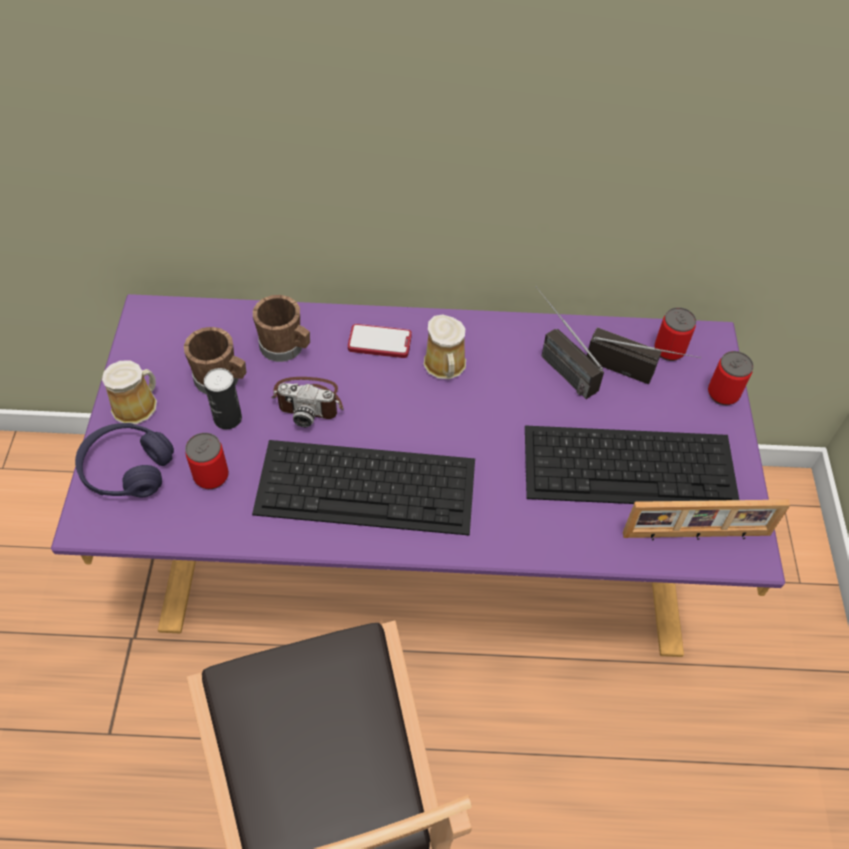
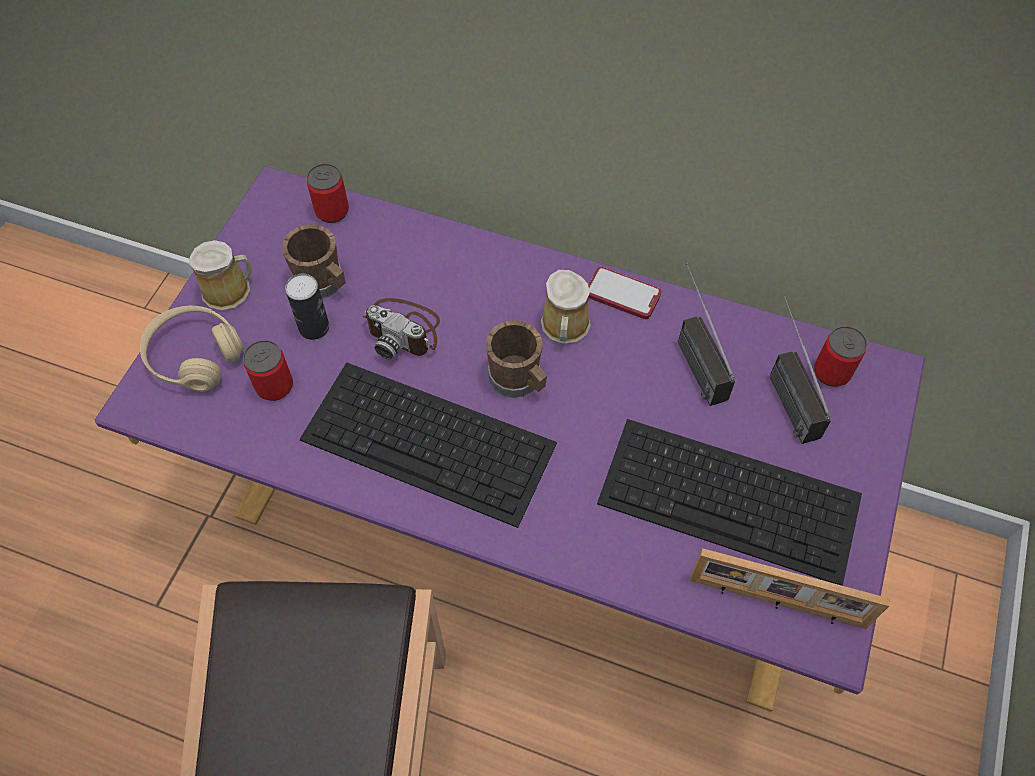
camera: 20 degrees right, 5 degrees up
(127, 469) = (195, 356): purple headphones -> beige headphones
(286, 348) = (402, 264): brown mug -> brown mug (518, 380)
(379, 342) = (503, 282): phone -> phone (622, 294)
(637, 372) = (783, 389): radio -> radio turned 150 degrees counterclockwise
(723, 394) = (876, 442): can -> can (332, 211)

